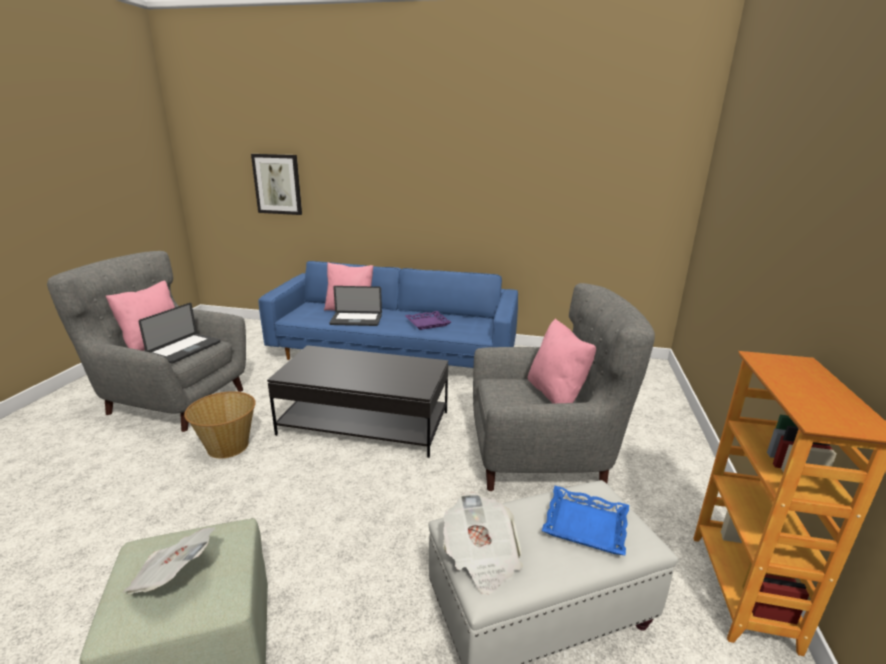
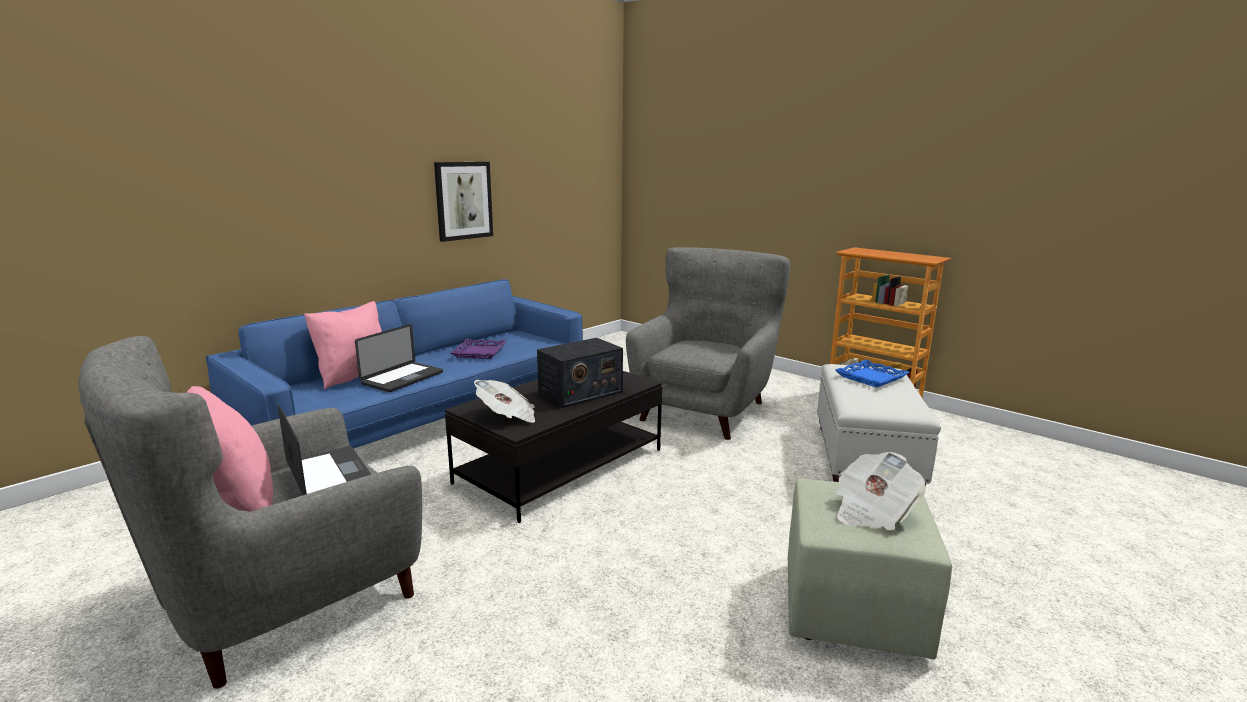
camera: 60 degrees left, 5 degrees down
(227, 446) = (503, 561): basket -> none
(277, 184) = (122, 203): picture -> picture (463, 200)
(371, 375) = (580, 393): none -> radio
(481, 558) = (890, 408): newspaper -> newspaper (507, 416)
(556, 395) = (709, 344): pink pillow -> none

